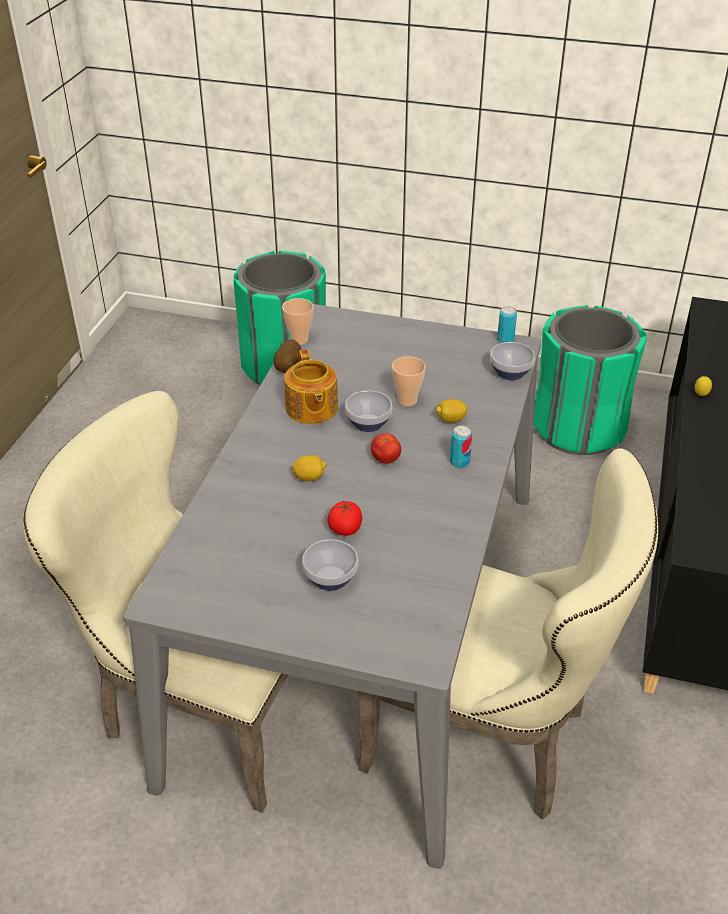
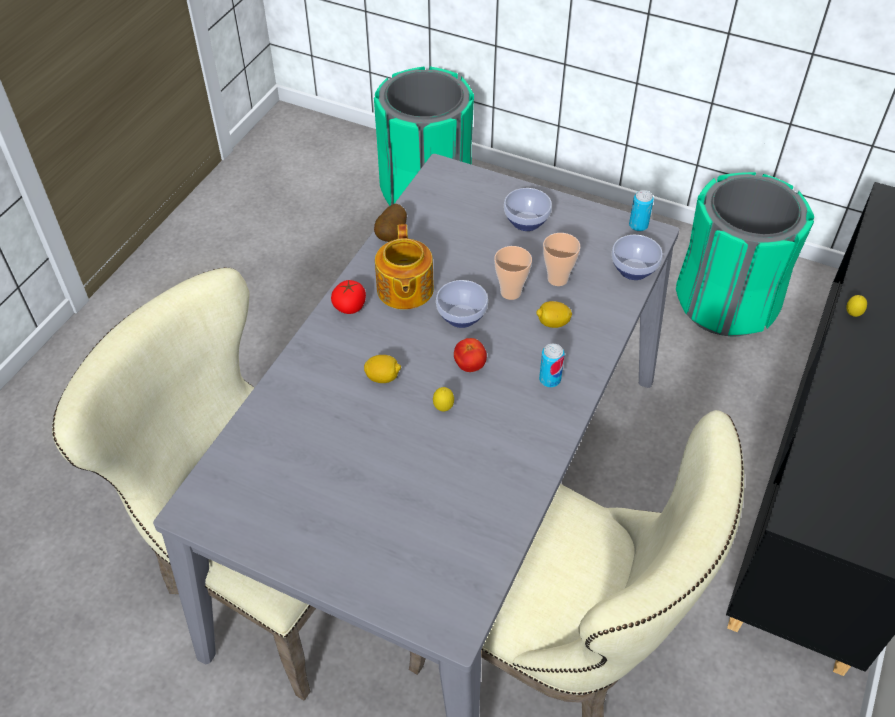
camera: 10 degrees right, 10 degrees up
(299, 340) = (411, 199): cup -> cup (557, 279)
(330, 577) = (376, 507): bowl -> bowl (526, 221)
(345, 529) = (406, 448): tomato -> tomato (350, 306)
(370, 495) = (443, 408): none -> lemon

